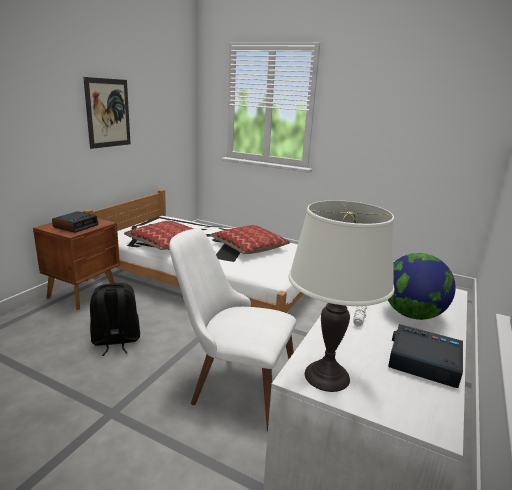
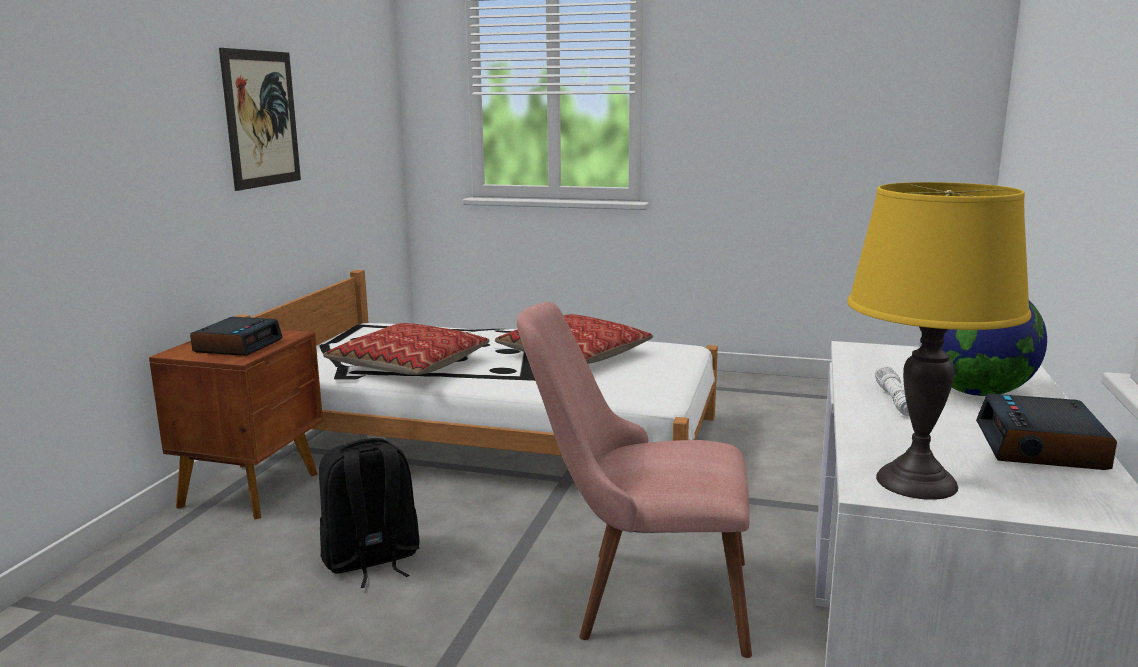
camera: 10 degrees left, 5 degrees down
(232, 385) = (639, 597): white chair -> pink chair
(327, 376) = (916, 482): white table lamp -> yellow table lamp
(423, 362) = (1041, 447): alarm clock -> alarm clock turned 90 degrees counterclockwise

